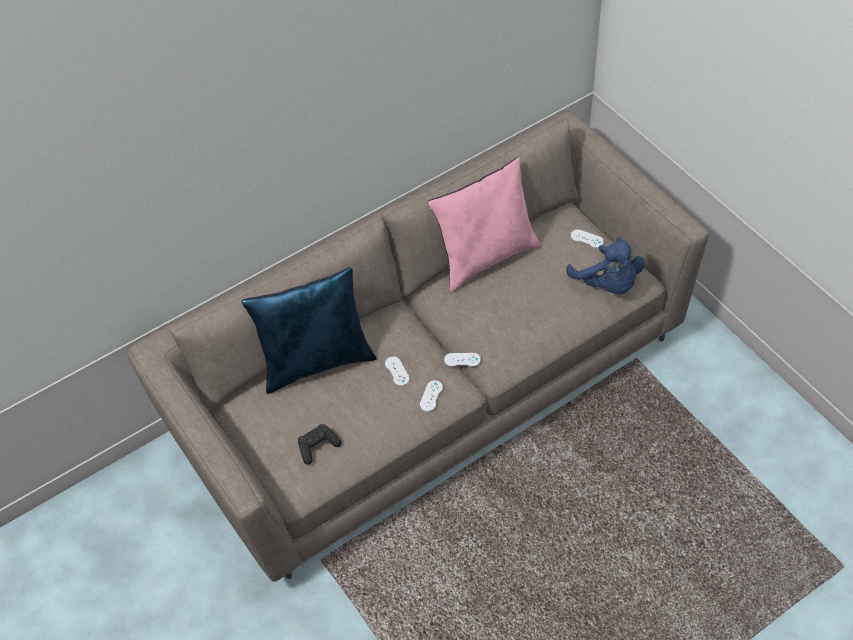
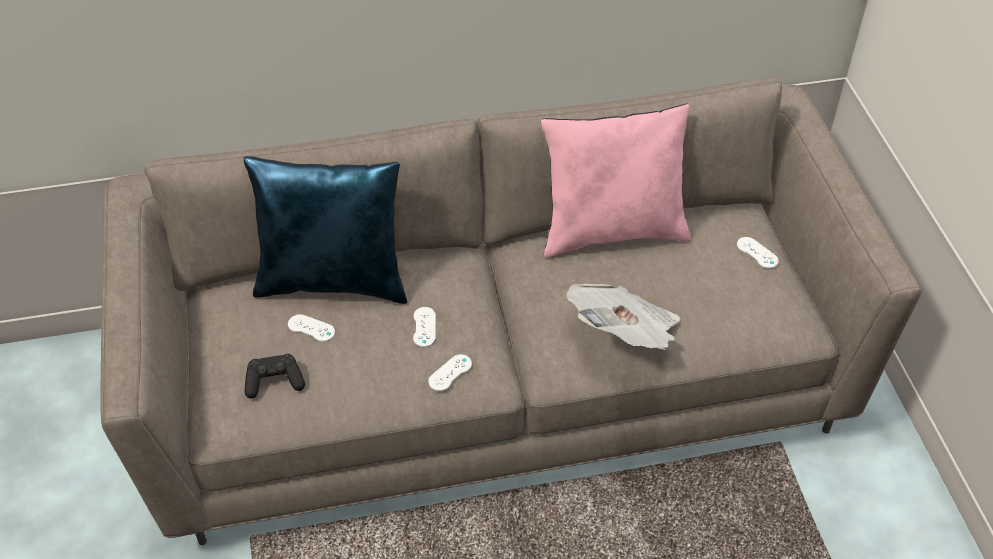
camera: 20 degrees right, 5 degrees down
(462, 360) = (515, 343): white game controller -> white game controller (311, 328)
(530, 327) = (625, 334): none -> newspaper
(607, 284) = (757, 317): blue plush toy -> none

